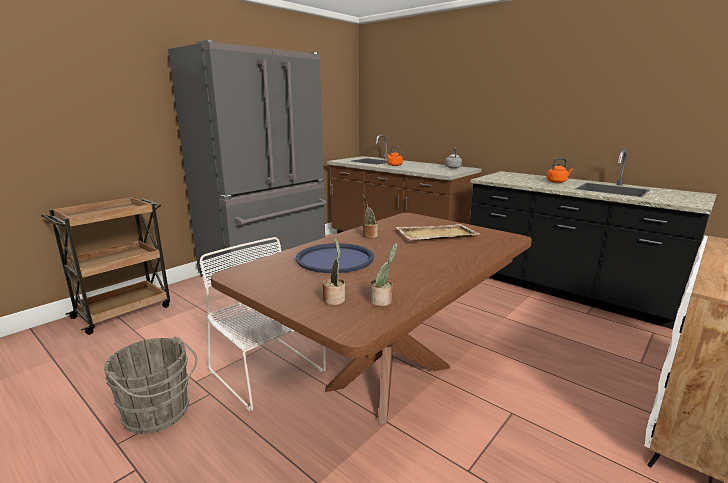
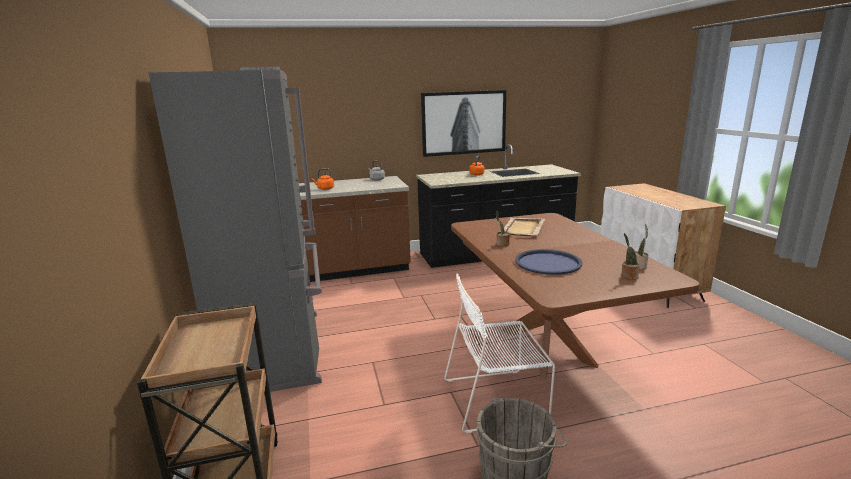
camera: 55 degrees left, 0 degrees up
(573, 116) = (464, 123): none -> picture

